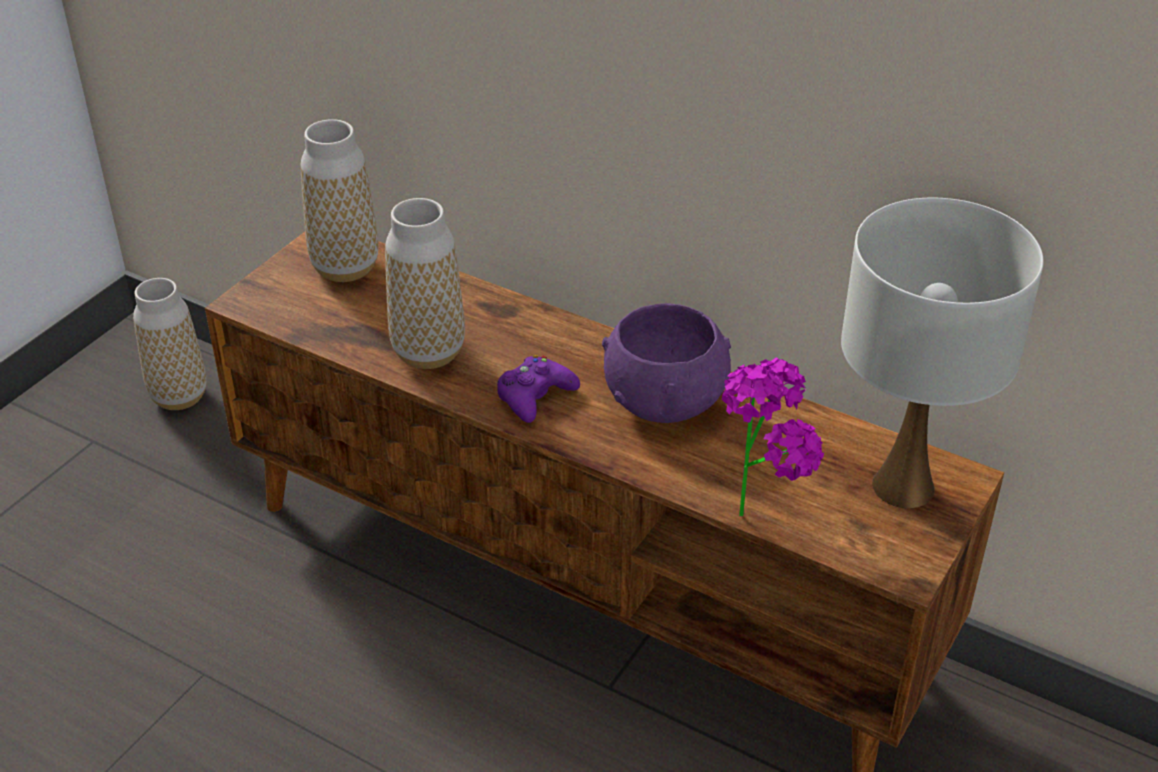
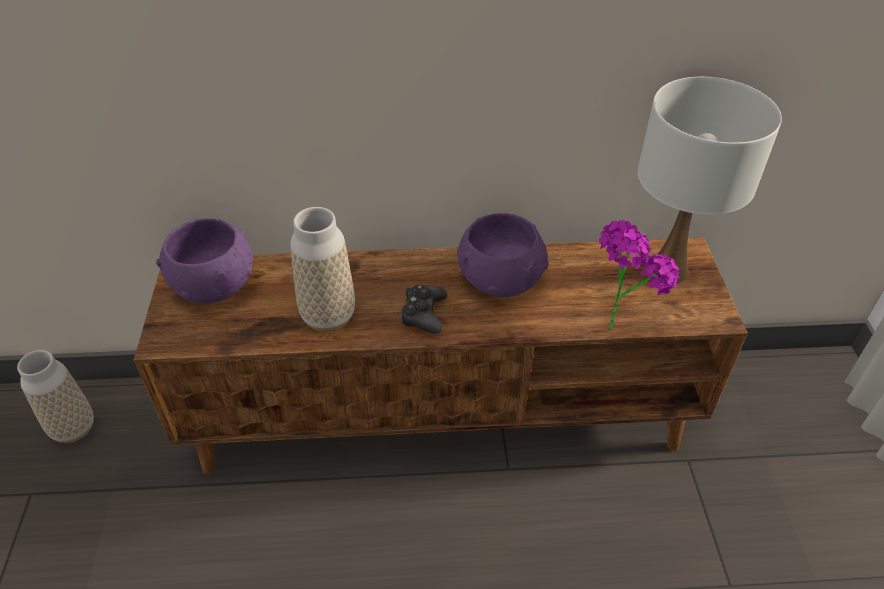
camera: 35 degrees left, 5 degrees up
(345, 268) = (214, 284): vase -> purple bowl
(534, 396) = (423, 314): purple game controller -> black game controller

